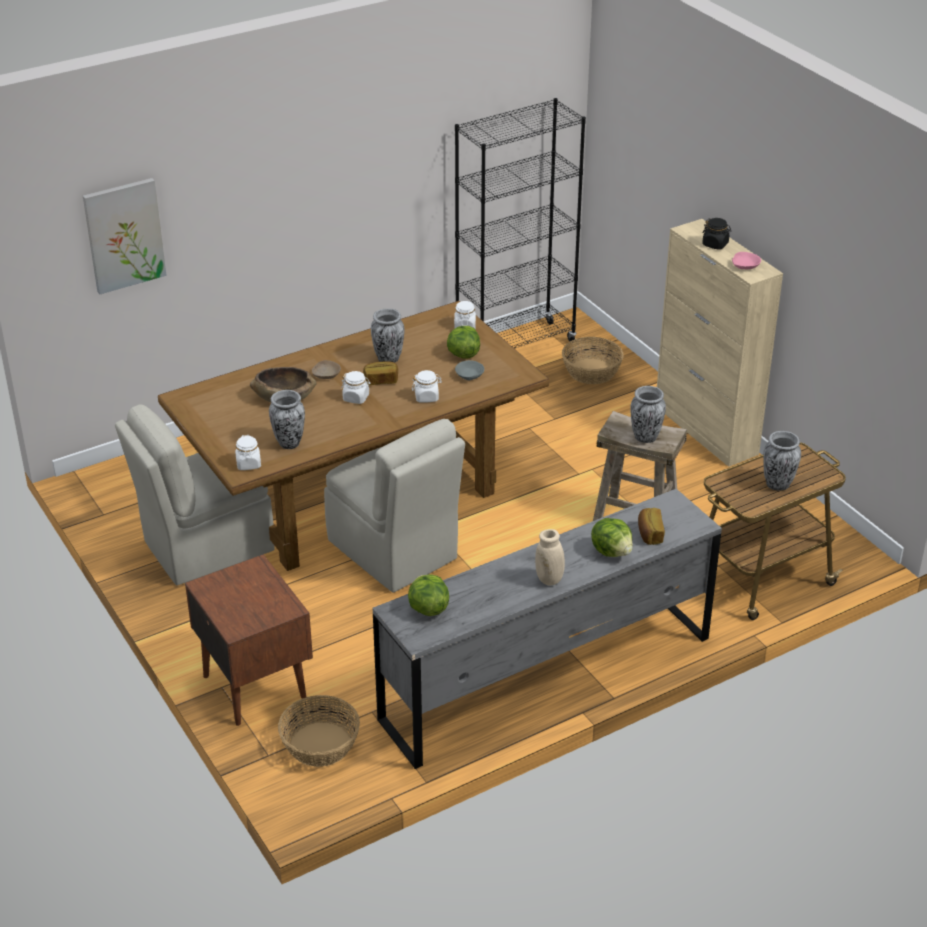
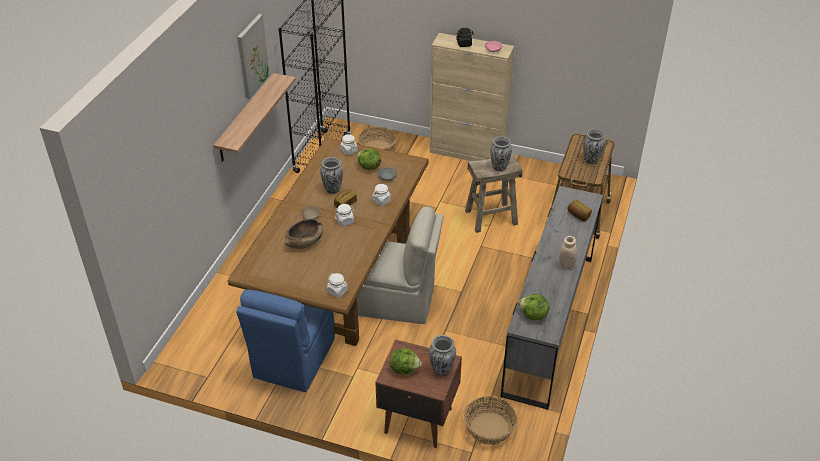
camera: 40 degrees left, 5 degrees up
(124, 235) = (154, 185): picture -> picture (252, 56)
(205, 547) = (293, 360): beige chair -> blue chair
(289, 443) = (343, 266): vase -> vase (442, 370)
(355, 227) = (246, 118): none -> shelf
(612, 551) = (574, 234): lettuce -> lettuce (404, 369)

